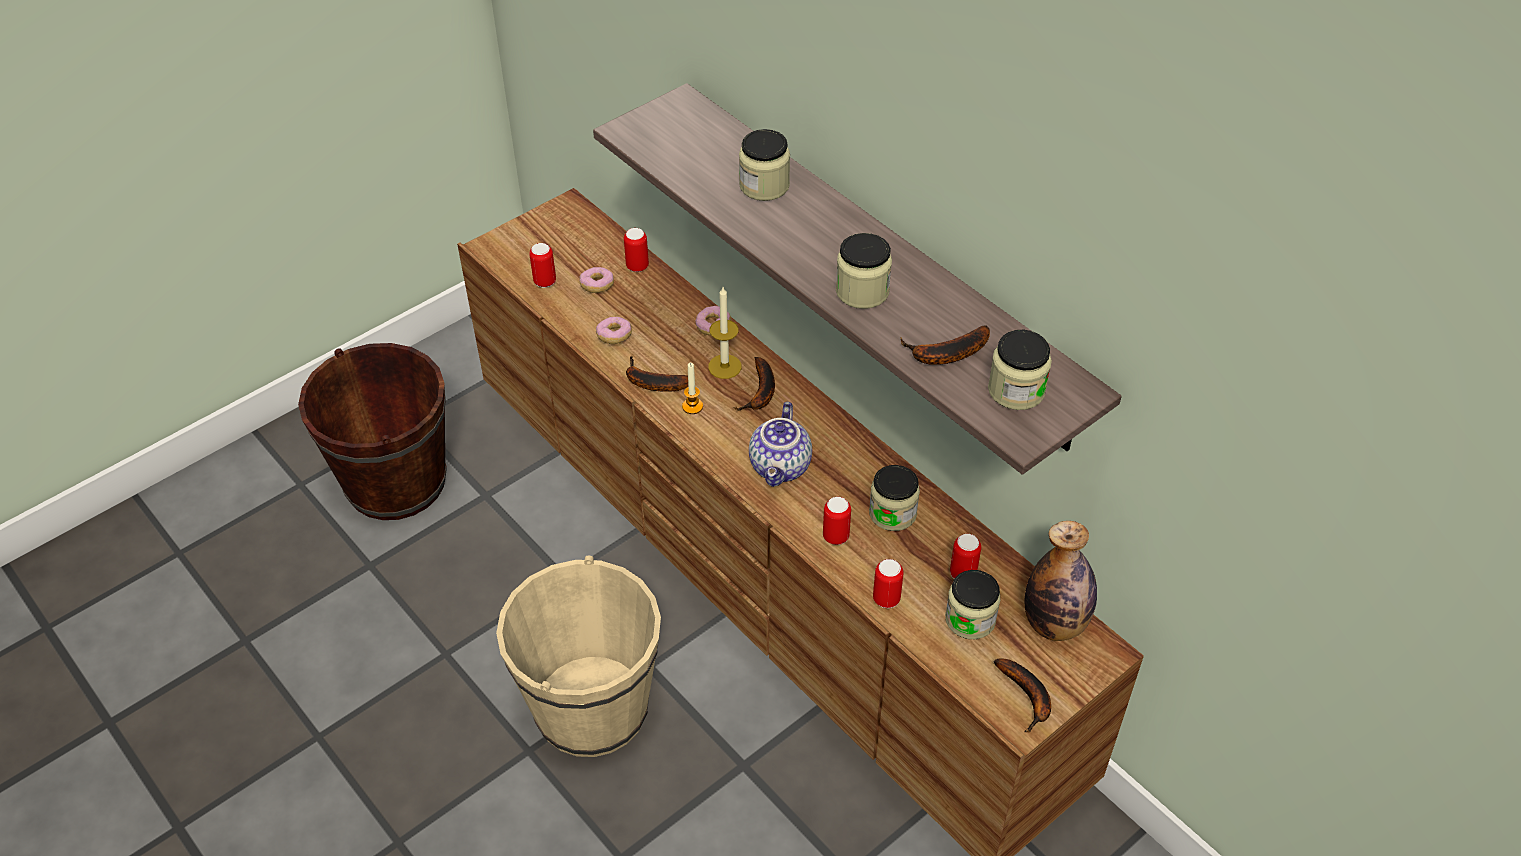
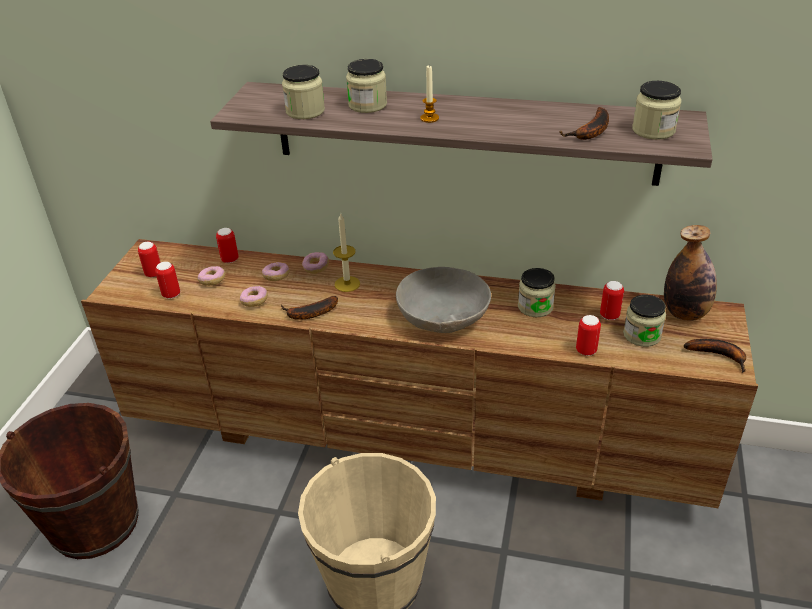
camera: 35 degrees left, 10 degrees down
(663, 316) = (276, 276): none -> donut
(692, 406) = (350, 313): candle -> candle (429, 118)
(760, 392) = (385, 286): banana -> none
(781, 467) = (443, 317): teapot -> grey bowl
(835, 536) = (518, 335): can -> can (154, 274)
(862, 291) = (500, 125): jar -> jar (305, 111)

